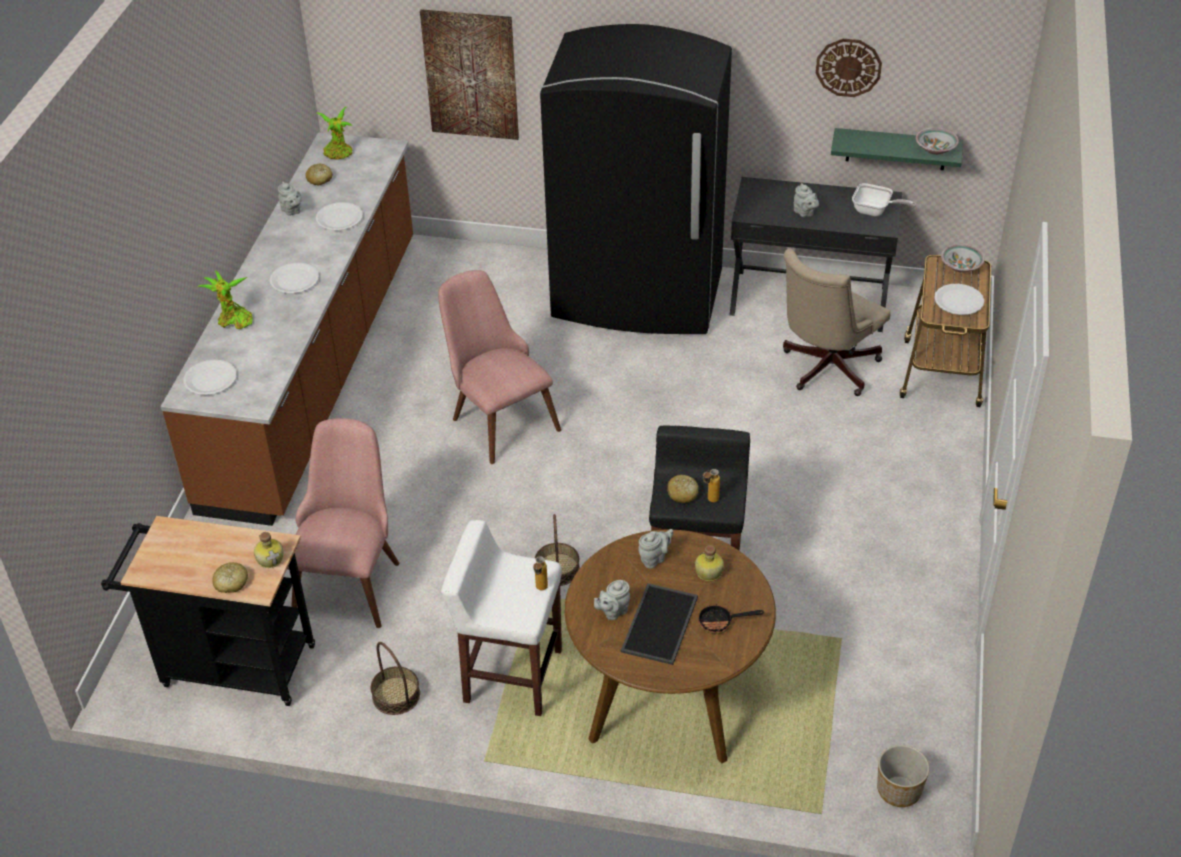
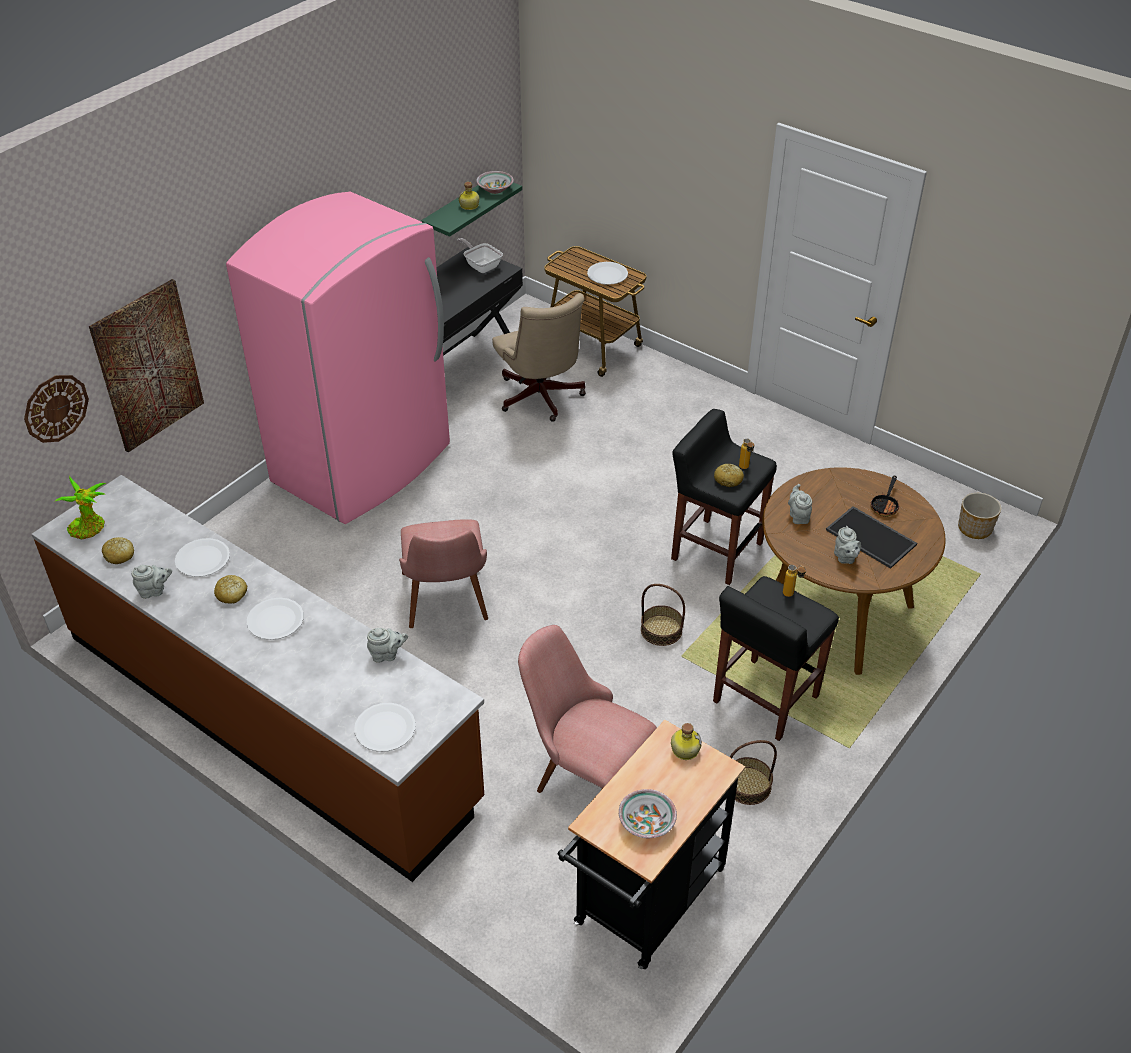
camera: 65 degrees left, 0 degrees up
(231, 583) = (701, 788): bread -> bread (231, 594)
(233, 321) = (303, 686): potted plant -> none
(497, 417) = (447, 605): pink chair -> pink chair turned 90 degrees counterclockwise
(511, 675) = (764, 700): white stool -> black stool
(637, 297) = (364, 465): black fridge -> pink fridge
(708, 573) = (829, 493): bottle -> bottle (469, 206)
(804, 213) = (451, 297): grey teapot -> grey teapot (387, 655)
(848, 67) = (420, 159): wall clock -> wall clock (56, 408)
(875, 211) = (481, 265): frying pan -> frying pan turned 90 degrees counterclockwise
(961, 266) = (569, 258): bowl -> bowl (646, 822)

